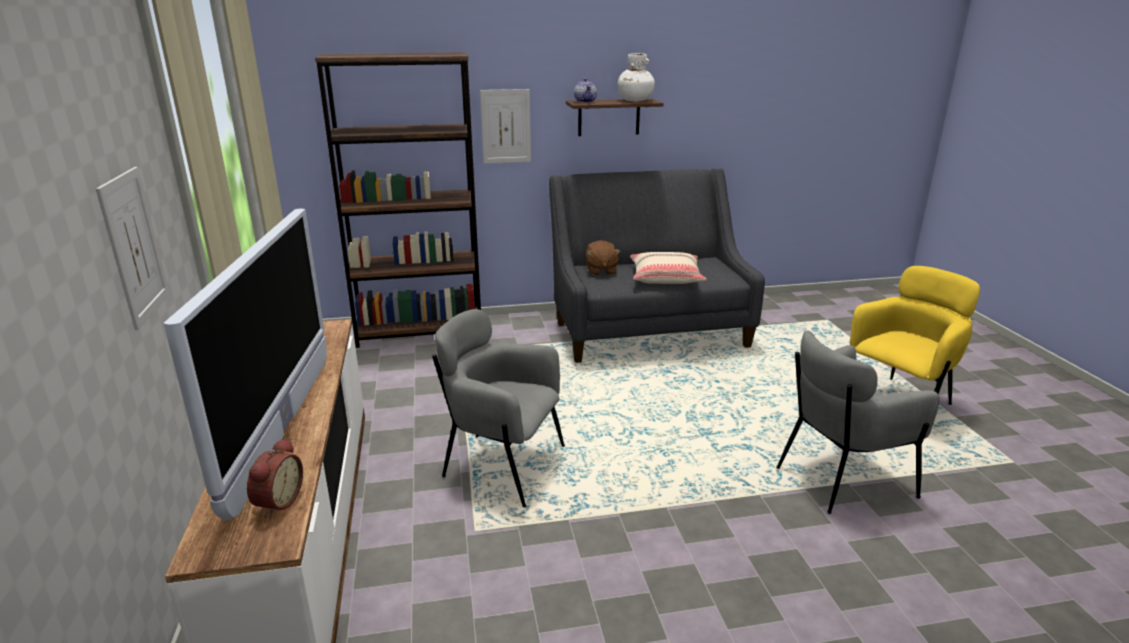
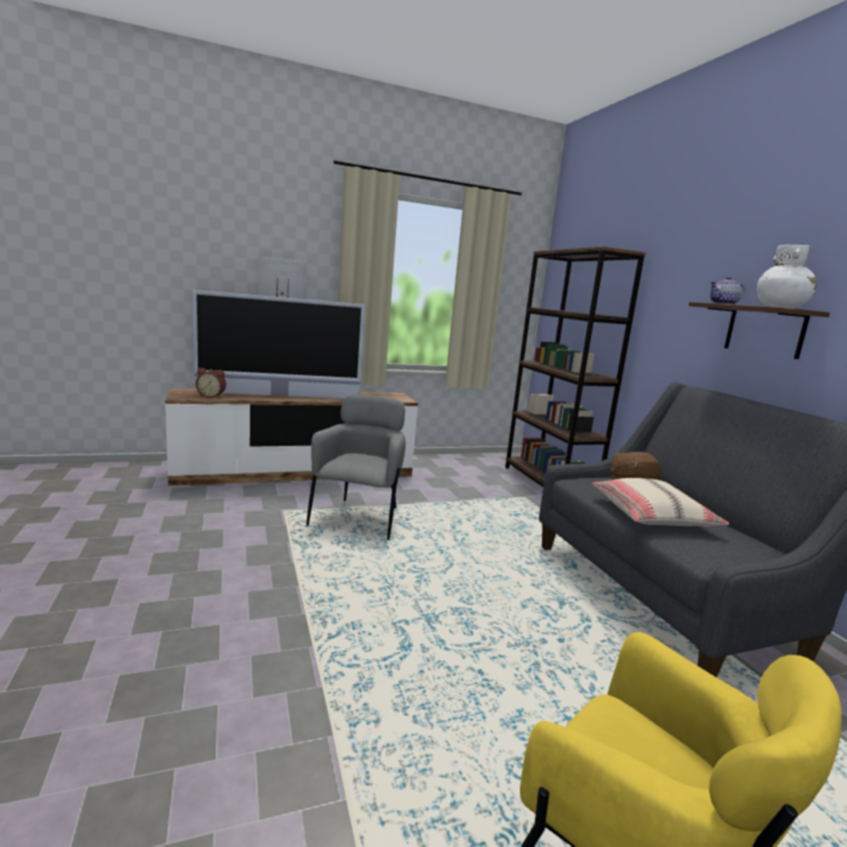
camera: 80 degrees right, 10 degrees down
(506, 126) = (663, 326): picture -> none
(840, 478) = (344, 727): grey armchair -> none

